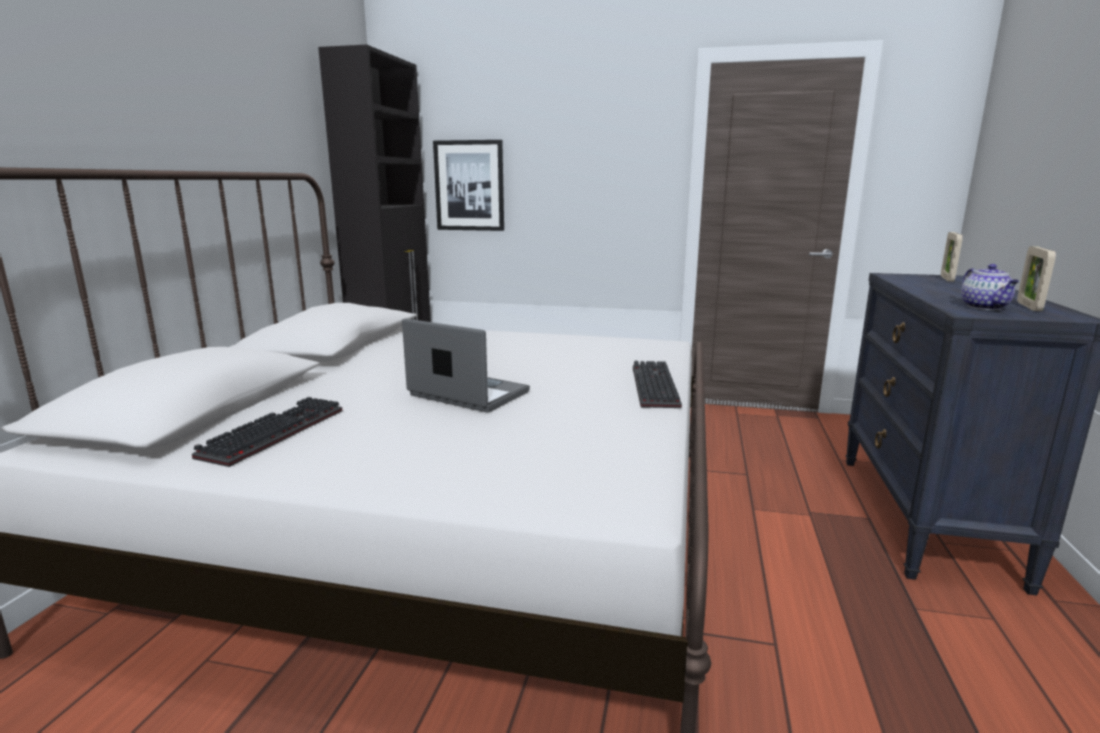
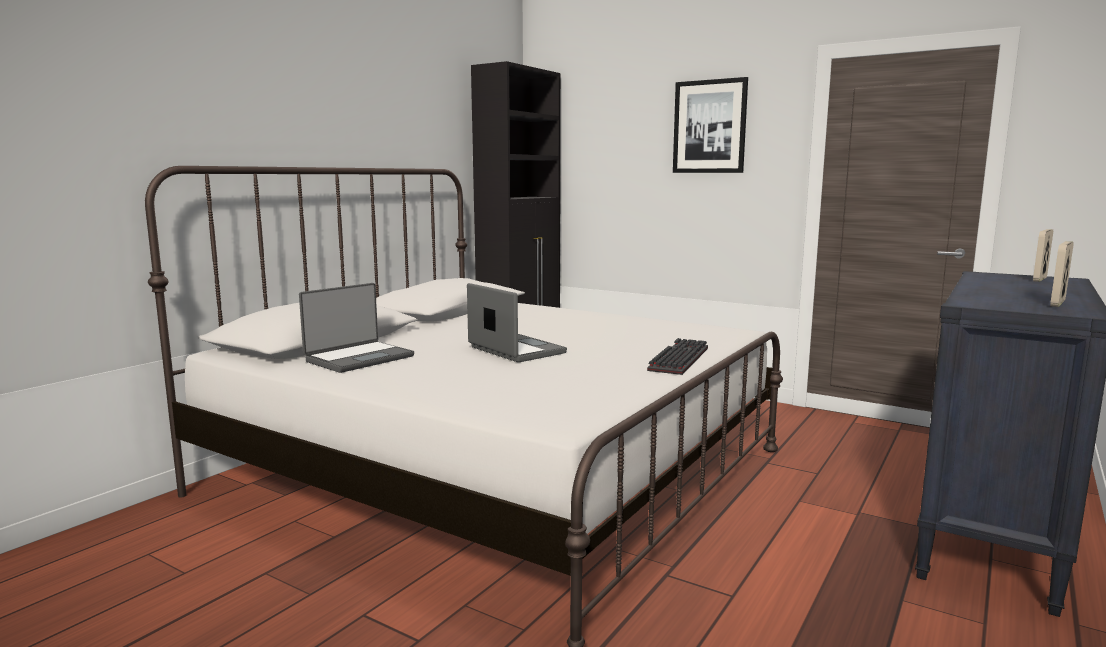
camera: 20 degrees right, 5 degrees down
(274, 432) = (358, 358): keyboard -> laptop
(469, 186) = (600, 180): picture -> picture (709, 127)
(985, 307) = (1002, 301): teapot -> none

